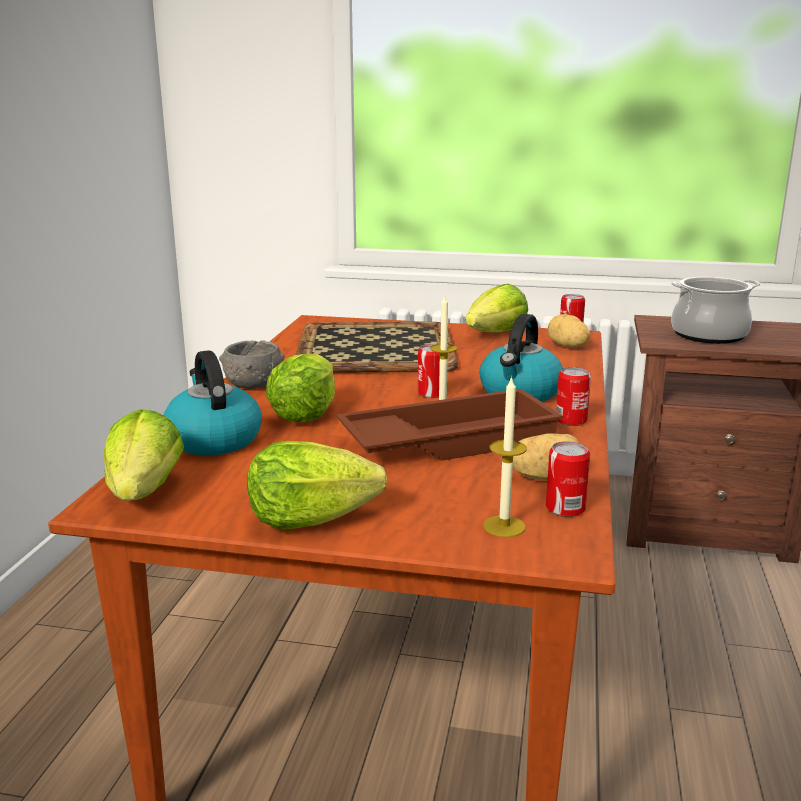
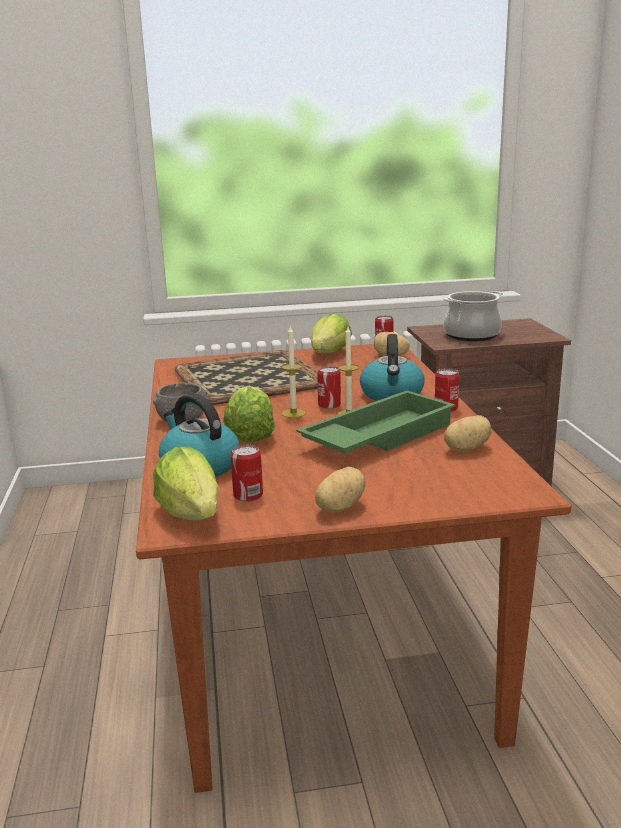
camera: 20 degrees left, 0 degrees up
(310, 519) = (339, 507): lettuce -> potato
(449, 440) = (377, 436): brown tray -> green tray
(504, 526) = (473, 485): candle -> candle (293, 413)
(565, 508) = (499, 466): can -> can (248, 495)

